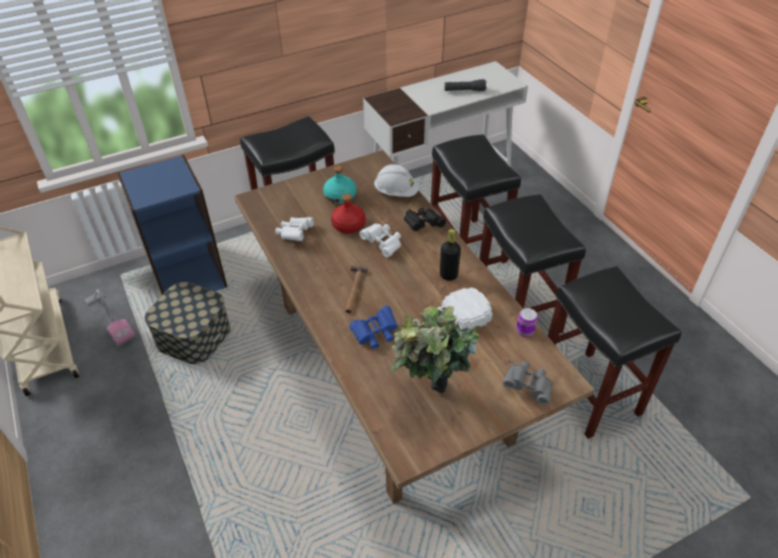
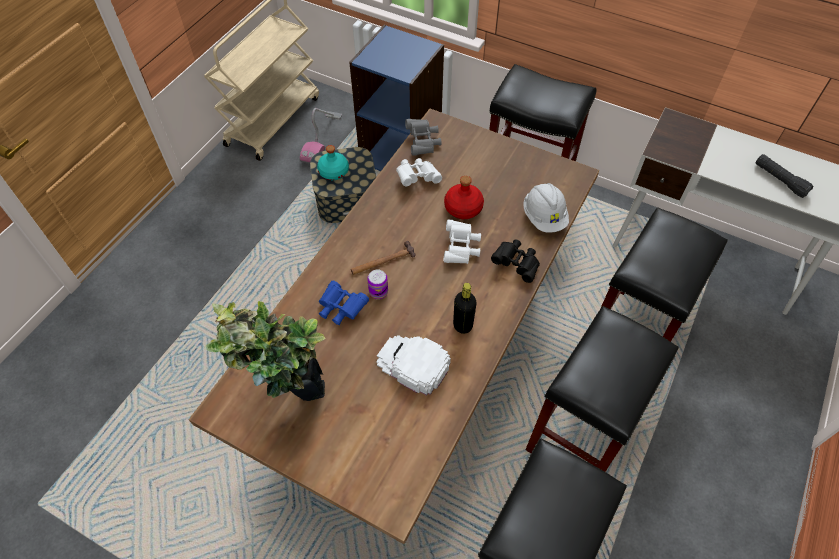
camera: 55 degrees right, 10 degrees up
(340, 196) = (497, 178): turquoise bottle -> turquoise bottle (334, 172)
(524, 331) = (437, 433): can -> can (378, 292)
(528, 387) = (363, 473): grey binoculars -> grey binoculars (423, 142)

